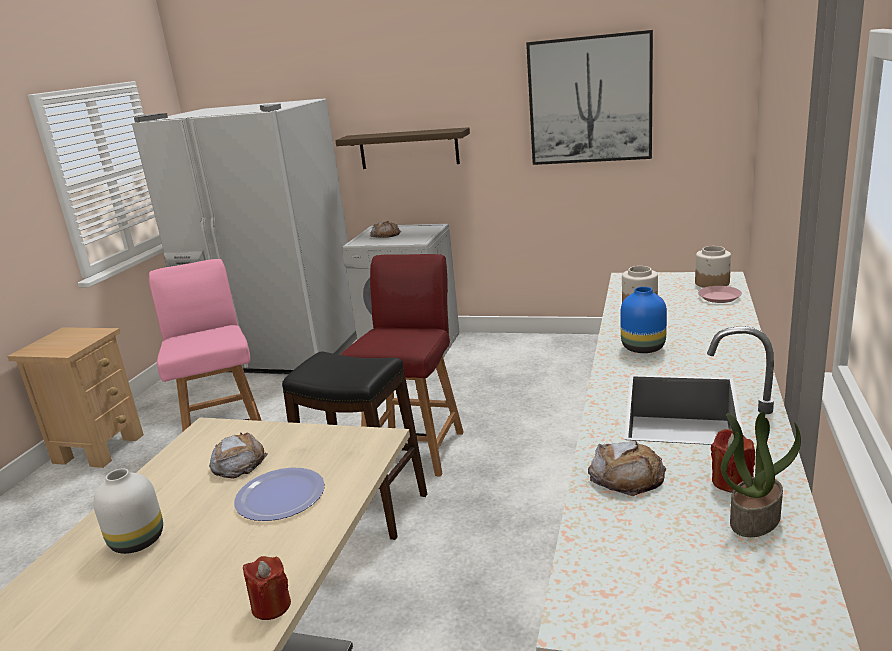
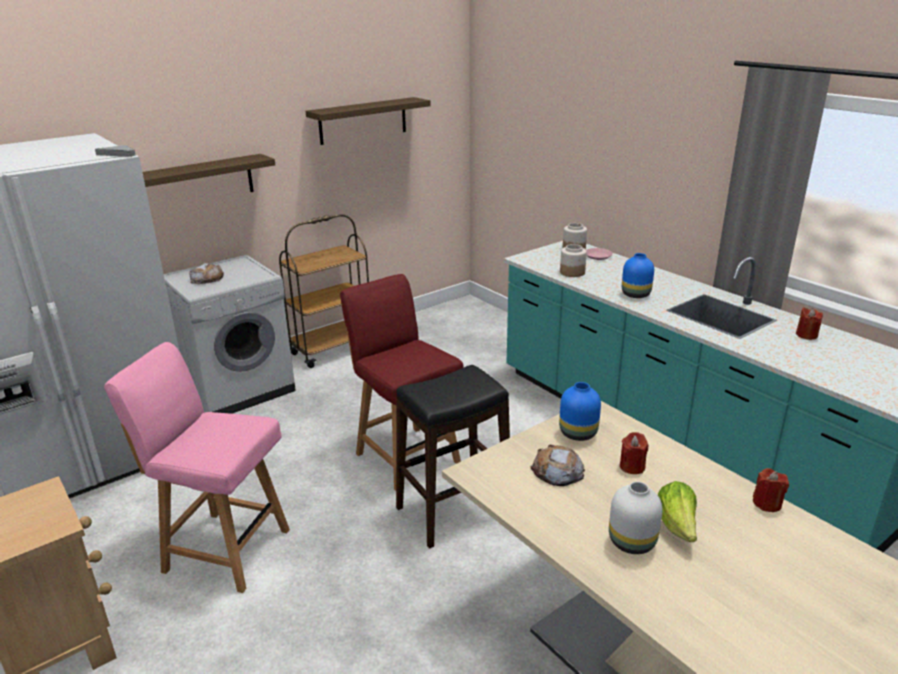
camera: 55 degrees left, 5 degrees up
(180, 558) = (677, 527): none -> lettuce
(280, 496) = (632, 466): plate -> red candle
(321, 446) = (577, 432): none -> blue vase
(521, 342) = (333, 350): none -> brown cart
(590, 100) = (363, 120): picture -> shelf
(627, 475) = (777, 351): bread -> none
(754, 518) = (841, 343): potted plant -> none

